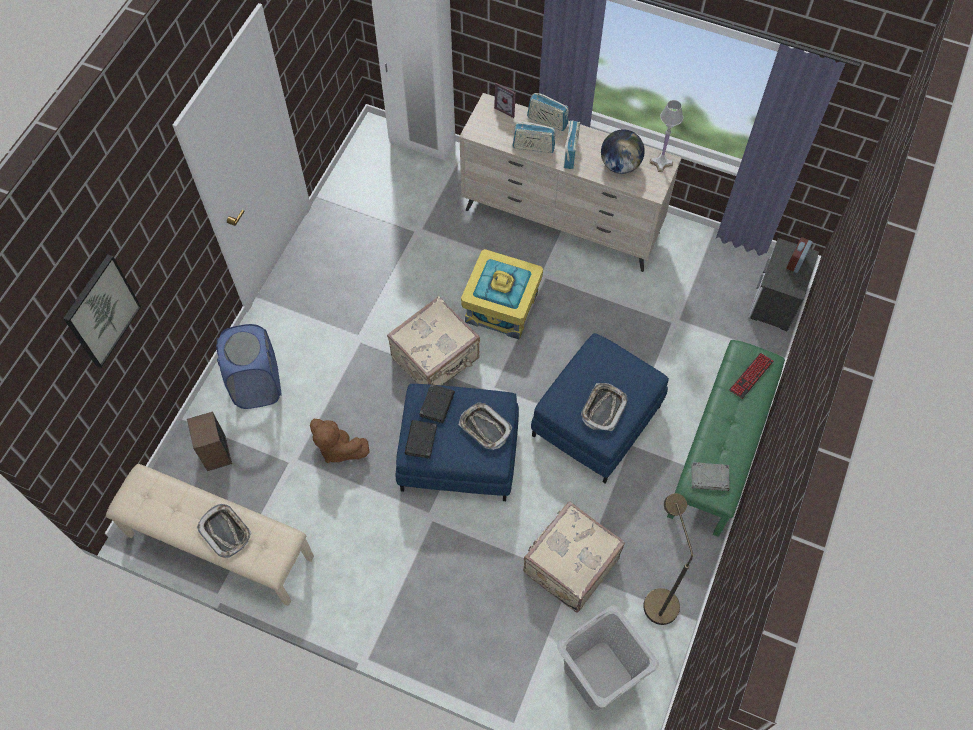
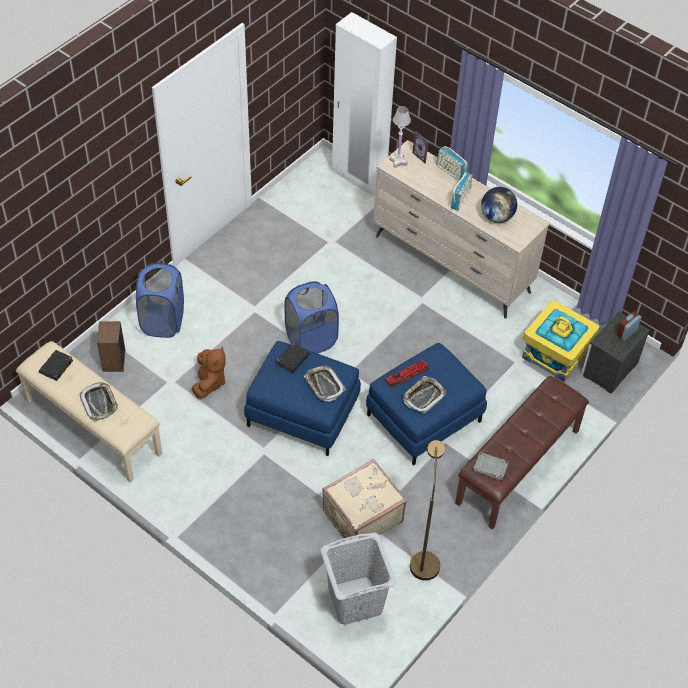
camera: 15 degrees right, 10 degrees down
(101, 311) = (61, 203): picture -> none
(338, 448) = (209, 382): brown plush toy -> brown plush toy turned 135 degrees counterclockwise
(421, 441) = (271, 381): black book -> black book (56, 367)
(436, 359) = (311, 339): beige suitcase -> blue laundry basket
(502, 307) = (378, 315): yellow storage box -> yellow storage box (556, 354)
(533, 147) = (432, 187): radio -> none
(661, 163) = (530, 223): white table lamp -> white table lamp (398, 161)
(720, 450) = (518, 467): green bench -> brown bench
(751, 376) = (554, 405): keyboard -> keyboard (407, 374)

